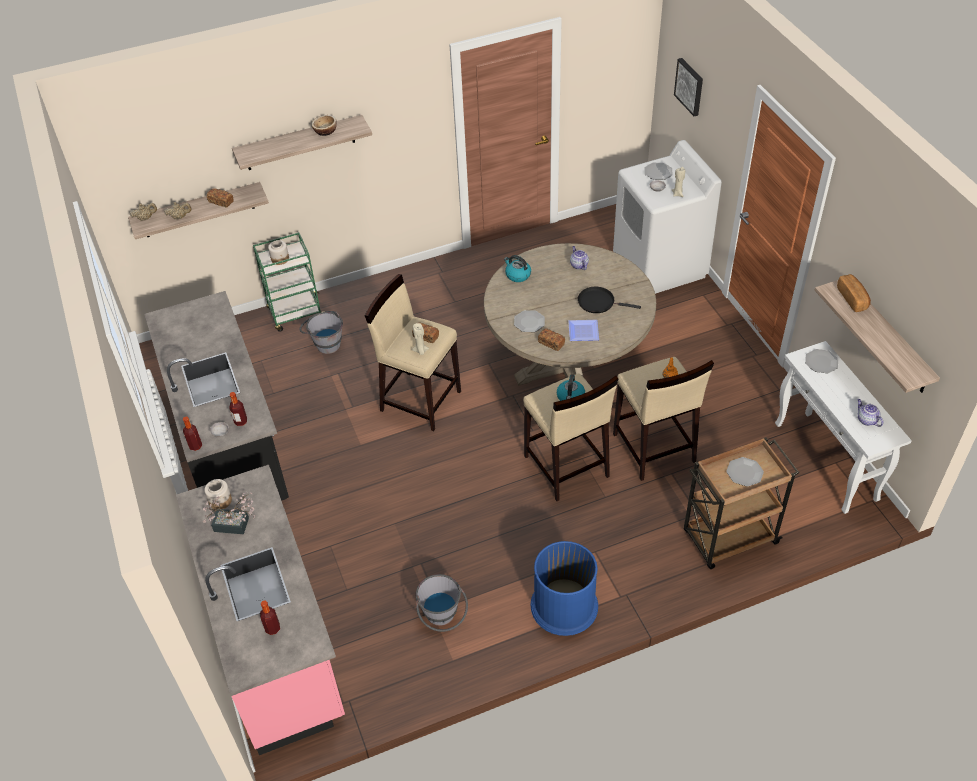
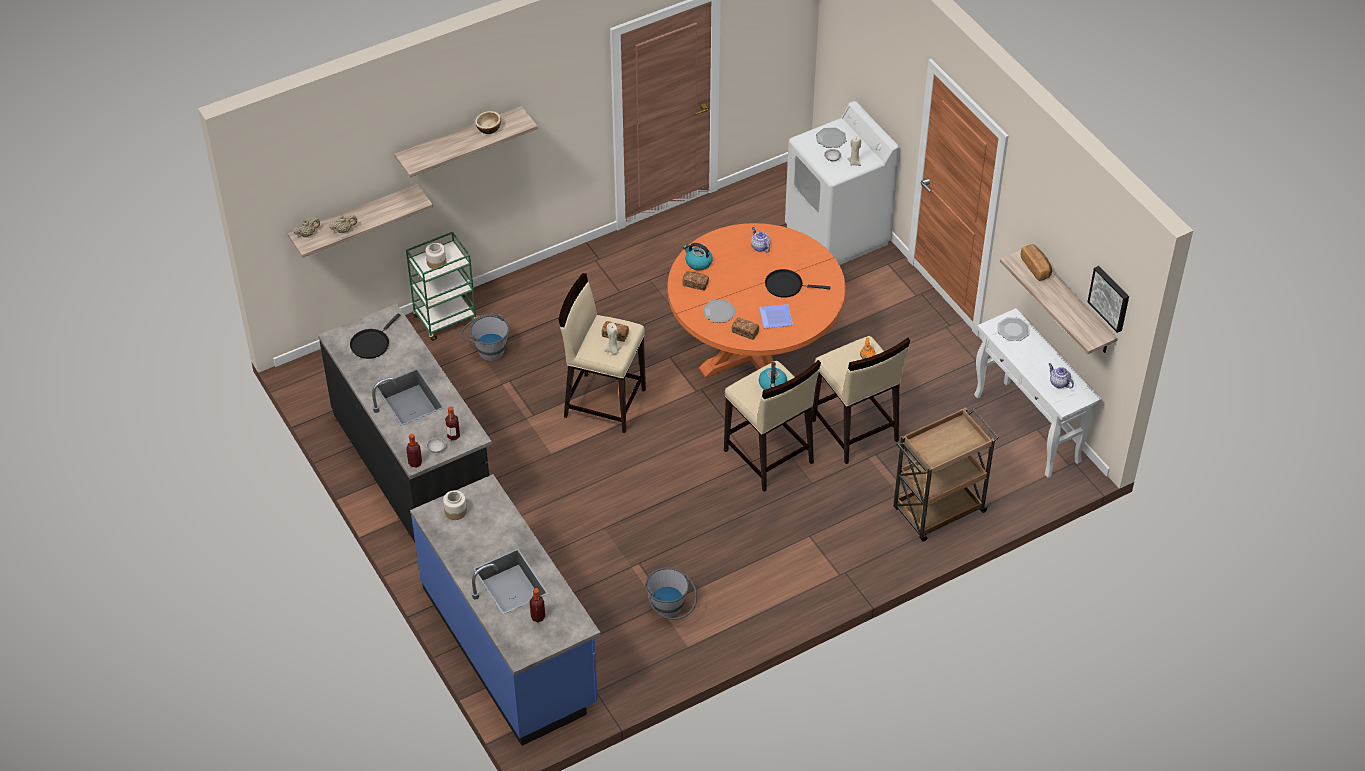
camera: 10 degrees left, 0 degrees up
(190, 326) = (371, 344): none -> black frying pan
(221, 202) = (383, 210): bread -> bread (695, 284)
(235, 525) = (477, 532): potted plant -> none
(275, 639) = (510, 646): pink counter -> blue counter
(564, 605) = (786, 588): blue trash can -> none
(567, 367) = (754, 354): beige dining table -> orange dining table
(690, 86) = (858, 48): picture -> picture (1110, 298)
(744, 472) = (948, 442): plate -> none

